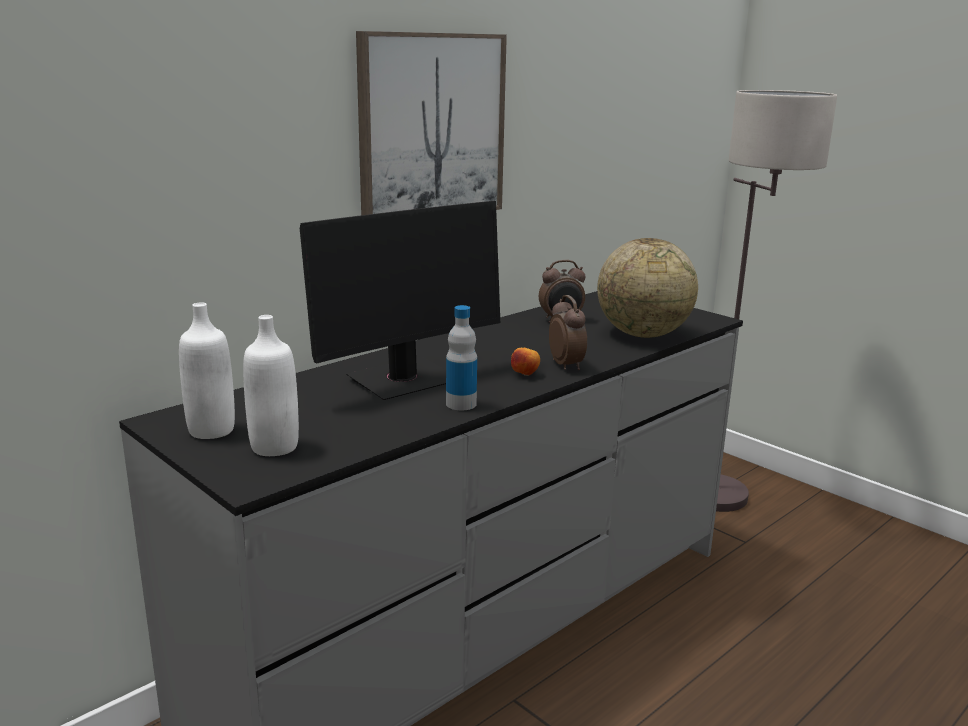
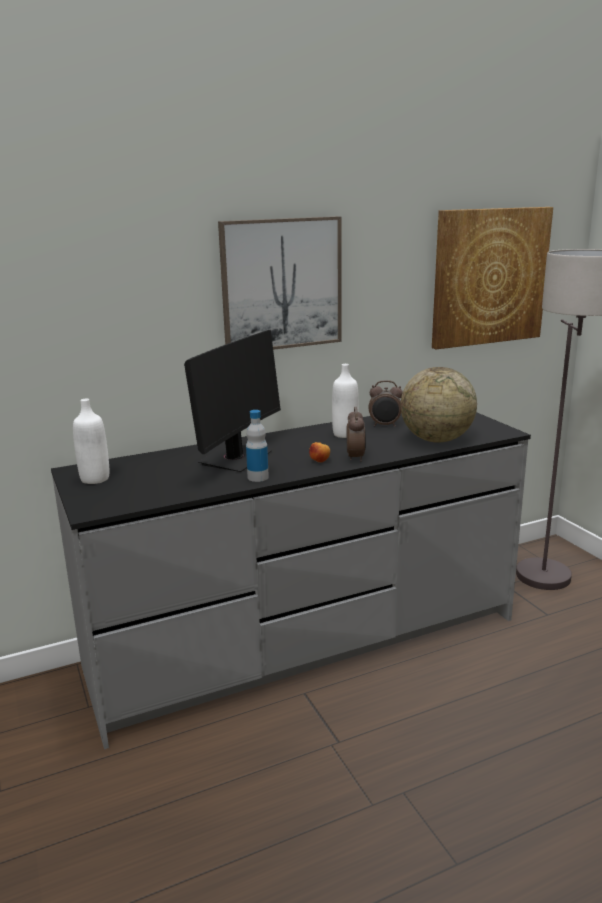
camera: 20 degrees right, 0 degrees up
(274, 447) = (121, 492): white bottle -> white bottle (345, 434)
(404, 380) = (236, 458): monitor -> monitor turned 45 degrees counterclockwise
(650, 125) = (489, 277): none -> picture

